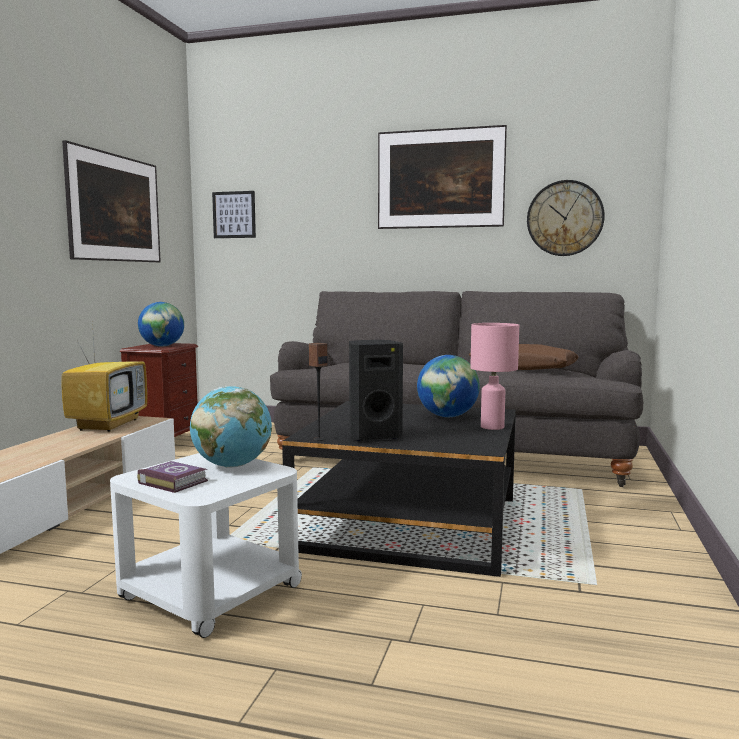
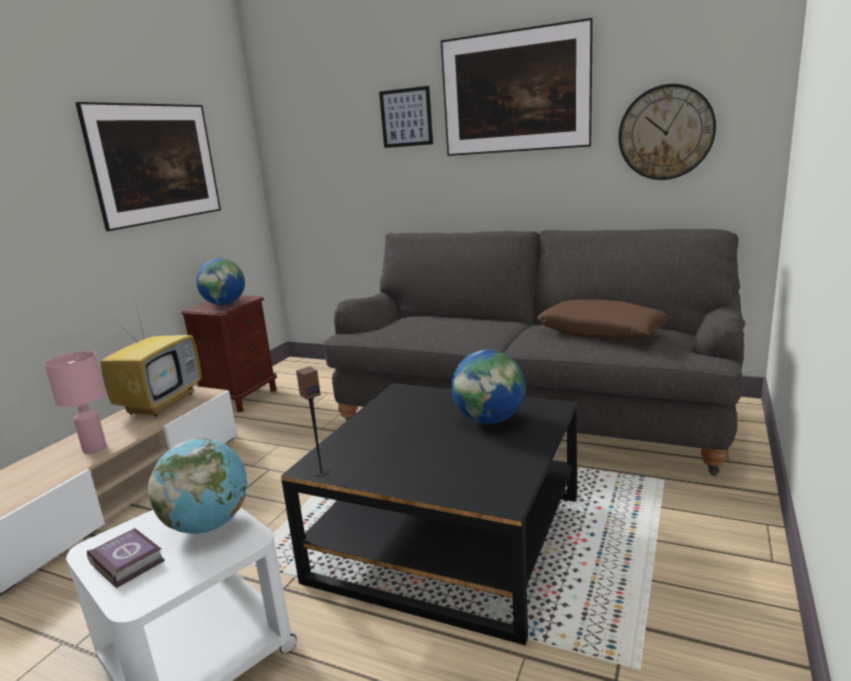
camera: 10 degrees right, 10 degrees up
(234, 214) = (297, 147): picture -> picture (406, 117)
(373, 436) = (385, 466): black speaker -> none
(493, 427) = (534, 445): pink table lamp -> pink table lamp (95, 448)

